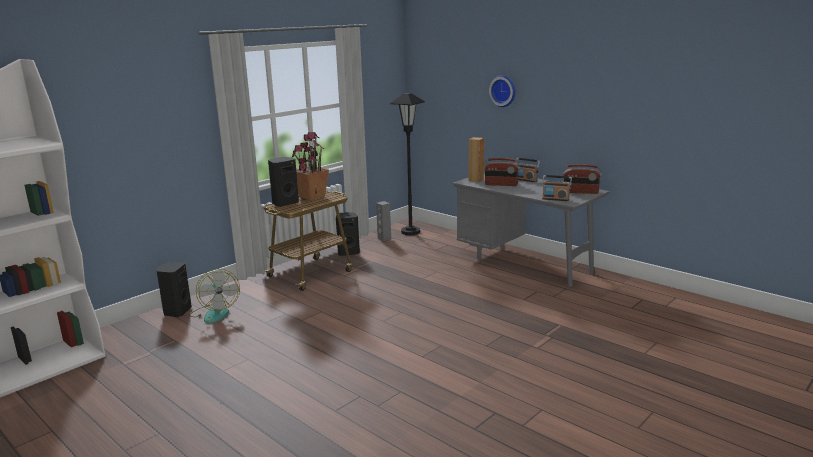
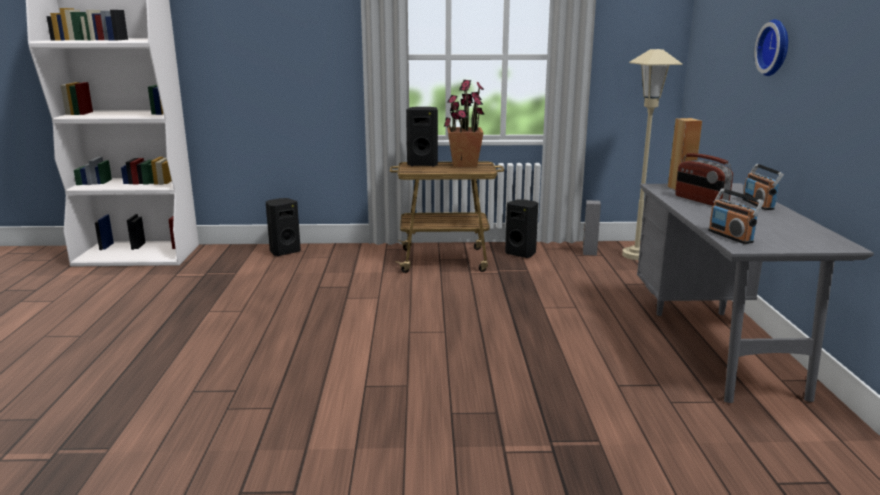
camera: 45 degrees right, 0 degrees up
(215, 313) = (303, 263): fan -> none
(410, 232) = (636, 255): black floor lamp -> beige floor lamp
(580, 192) = (806, 239): radio -> none

